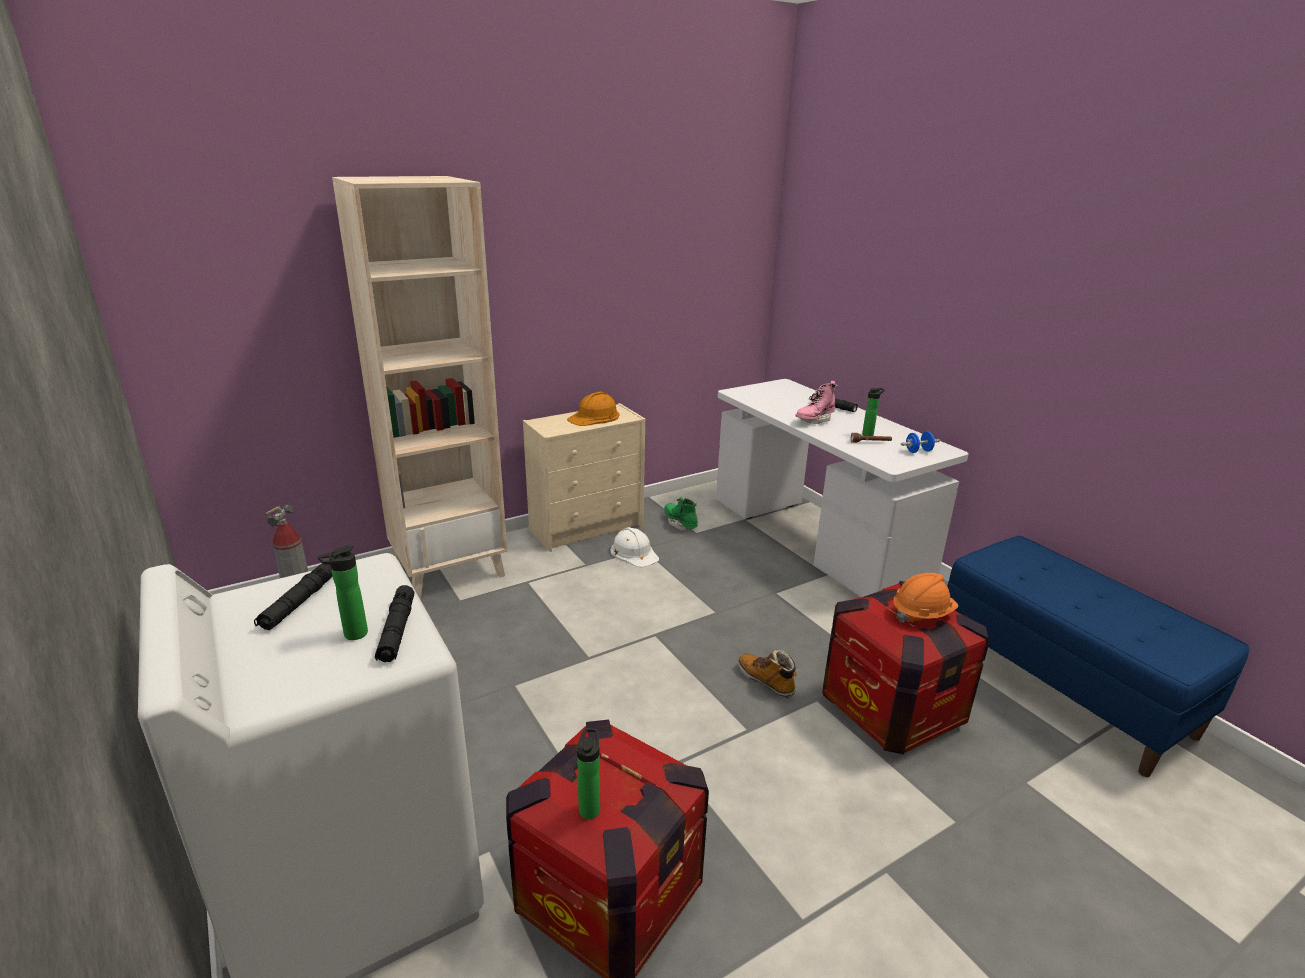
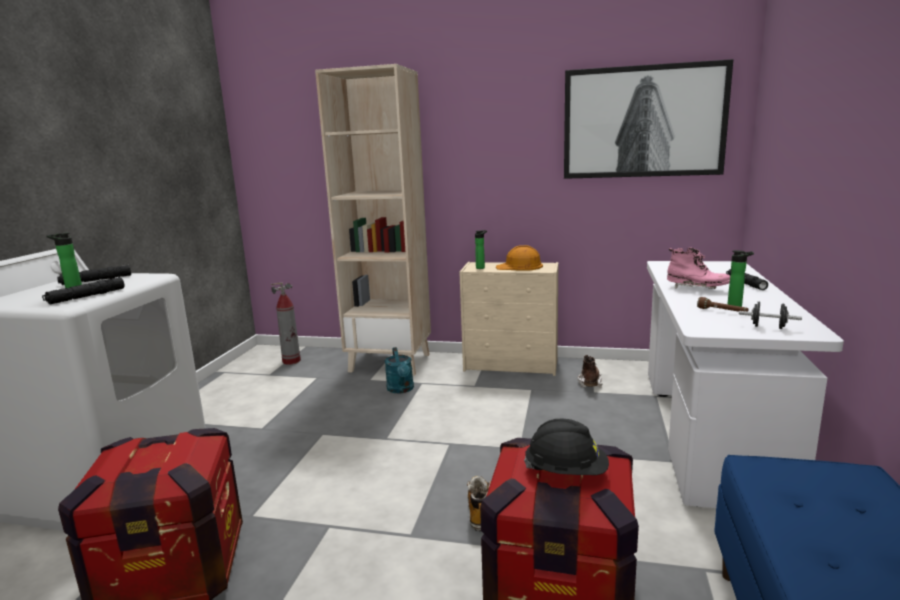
camera: 45 degrees right, 10 degrees down
(517, 598) = (401, 389): none -> turquoise watering can
(590, 807) = (114, 461): bottle -> bottle (481, 268)
(634, 552) = (520, 389): white hard hat -> none
(680, 523) = (589, 382): green boot -> brown boot
(693, 244) = (643, 122): none -> picture
(814, 420) = (697, 289): pink boot -> pink boot turned 150 degrees counterclockwise
(918, 451) = (768, 327): blue dumbbell -> black dumbbell
(922, 614) = (566, 472): orange hard hat -> black hard hat

